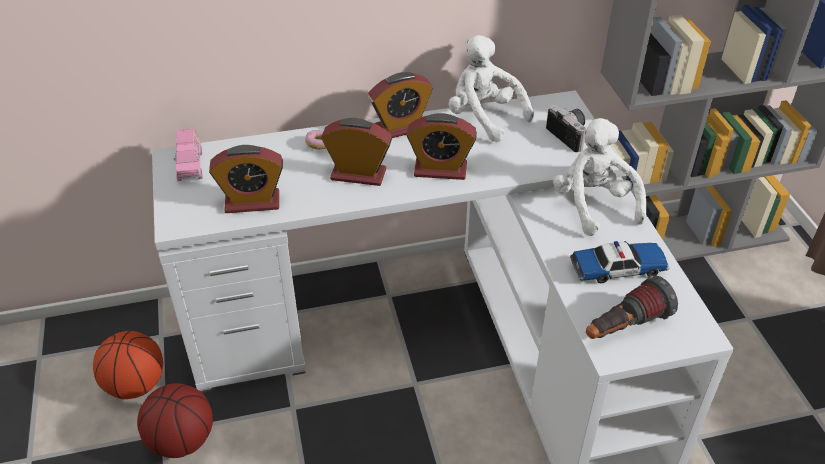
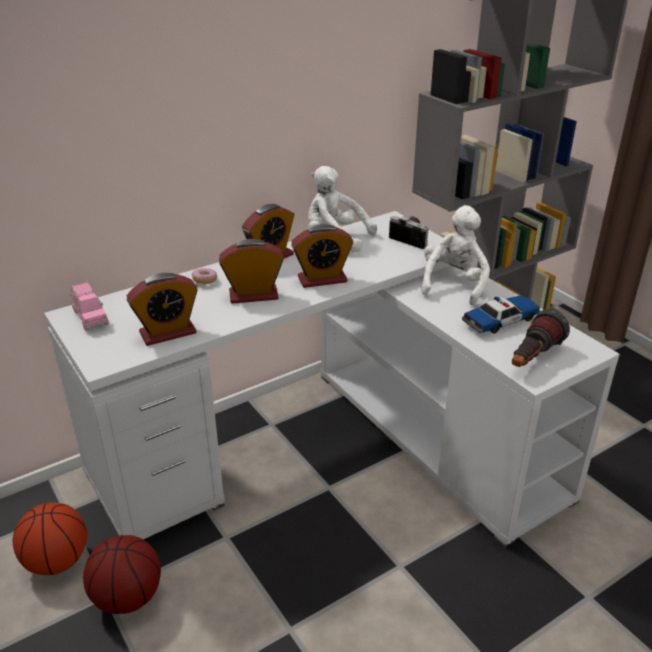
camera: 20 degrees left, 10 degrees down
(593, 205) = (454, 284): white plush toy -> white plush toy turned 60 degrees clockwise

